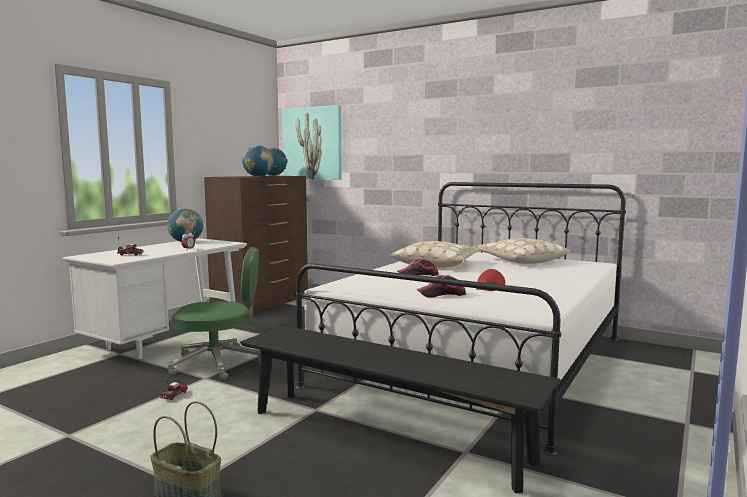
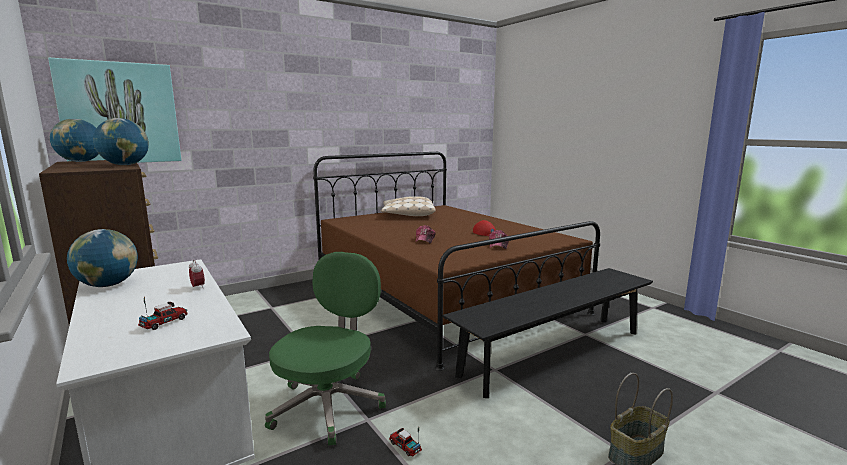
camera: 65 degrees left, 5 degrees up
(435, 264) = (388, 230): beige pillow -> none
(476, 360) = (442, 294): white bed -> brown bed

